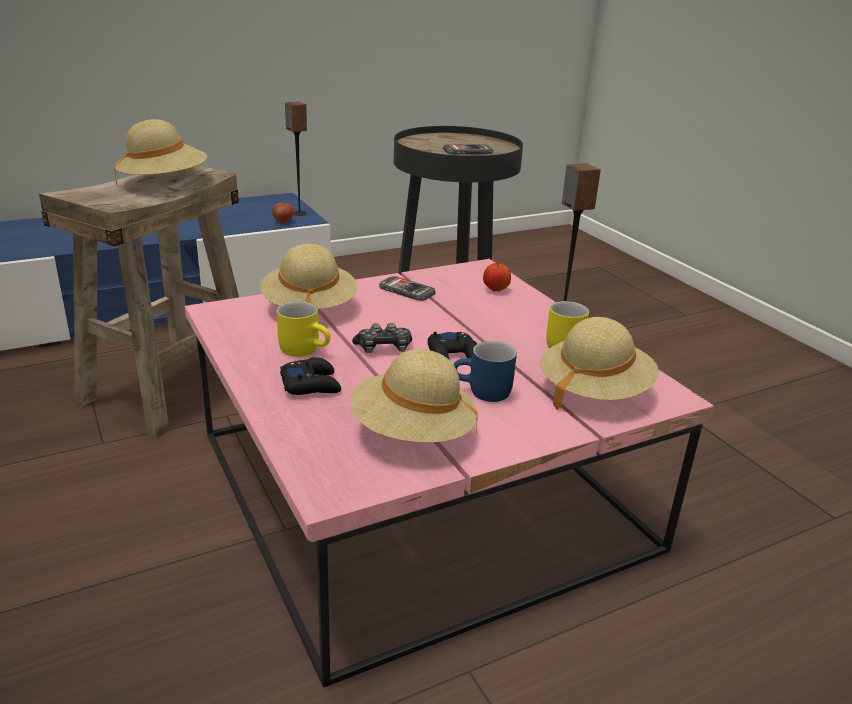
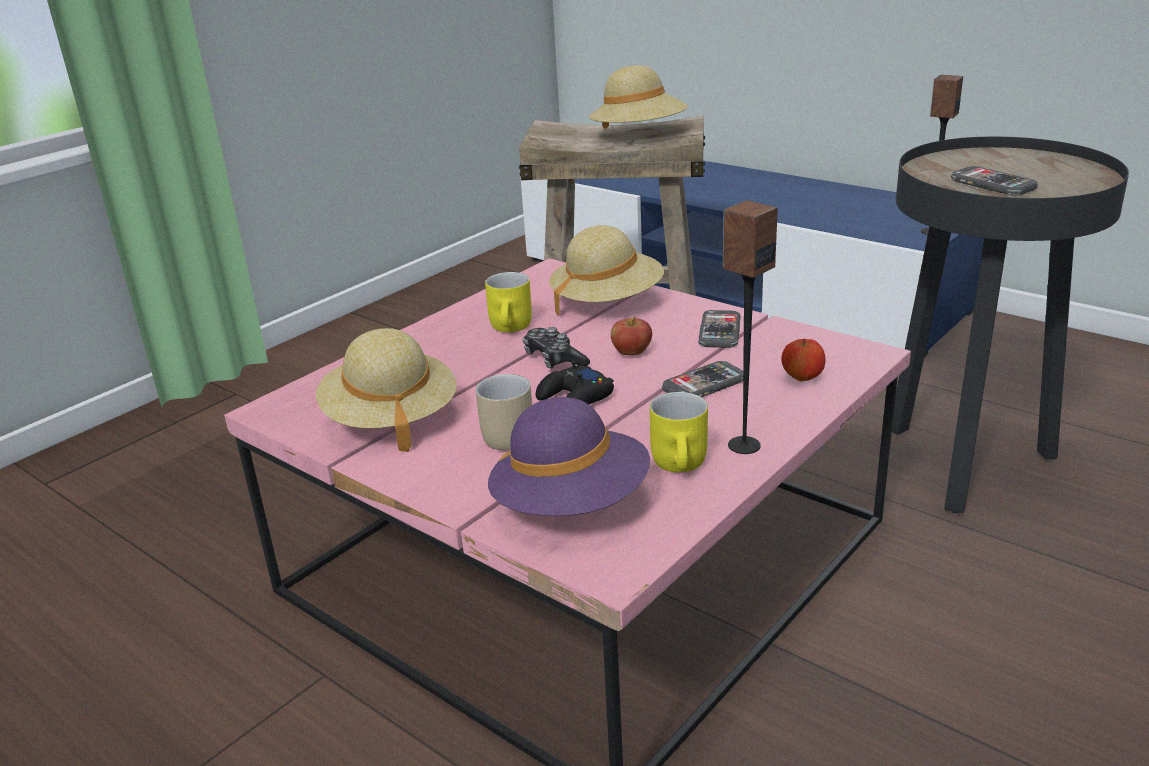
camera: 70 degrees right, 0 degrees up
(283, 221) = (888, 234): apple -> apple (631, 352)
(311, 384) = (446, 350): black game controller -> none
(475, 315) = (704, 384): none -> phone
(483, 393) = (502, 435): blue mug -> beige mug
(594, 391) = (571, 504): beige hat -> purple hat

